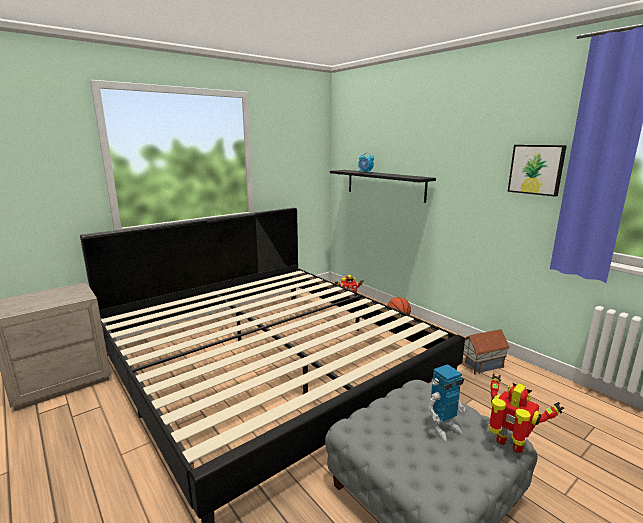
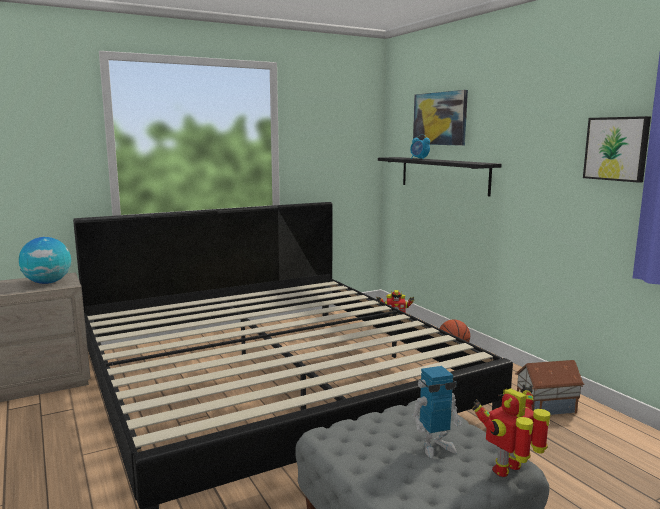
camera: 10 degrees right, 5 degrees down
(63, 295) = (47, 282): none -> globe
(381, 140) = (440, 118): none -> picture
(509, 446) = (510, 470): toy robot -> toy robot turned 90 degrees counterclockwise

